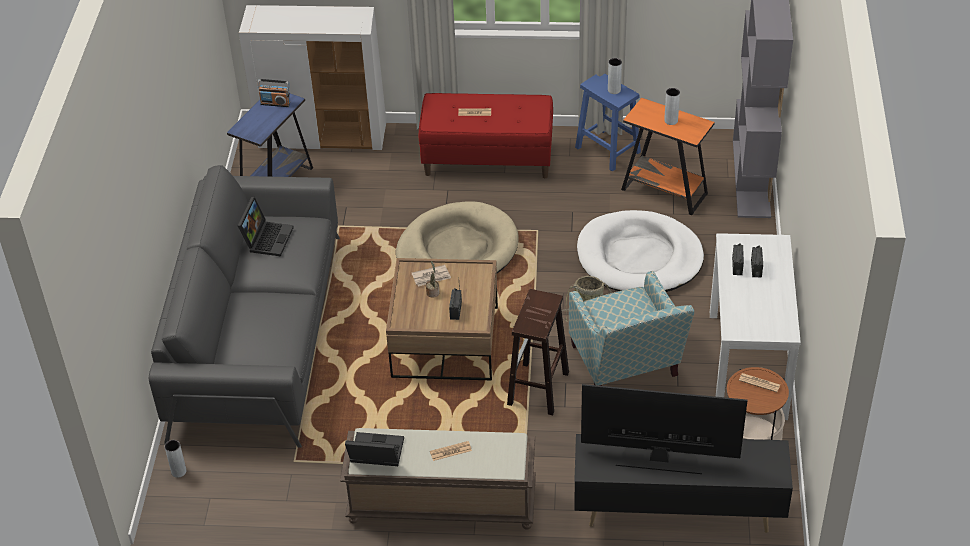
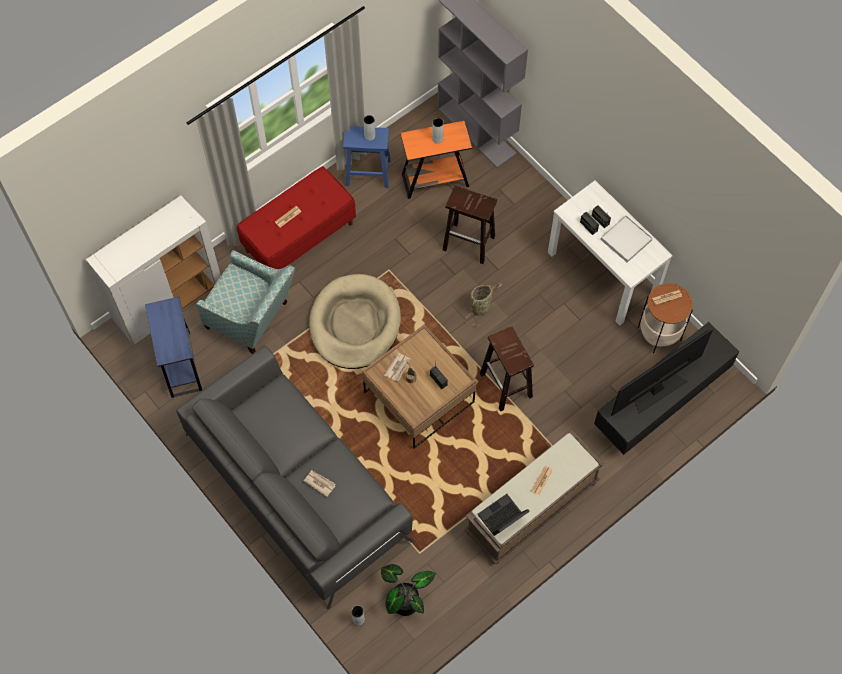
camera: 45 degrees left, 20 degrees up
(236, 487) = (404, 599): none -> potted plant
(252, 310) = (319, 483): none -> newspaper
(267, 238) = (266, 422): laptop -> none
(275, 103) = (163, 316): radio -> none
(627, 368) = (541, 330): armchair -> armchair (253, 319)
(639, 257) = (469, 243): white dog bed -> brown stool
(764, 300) = (626, 240): none -> white tray

